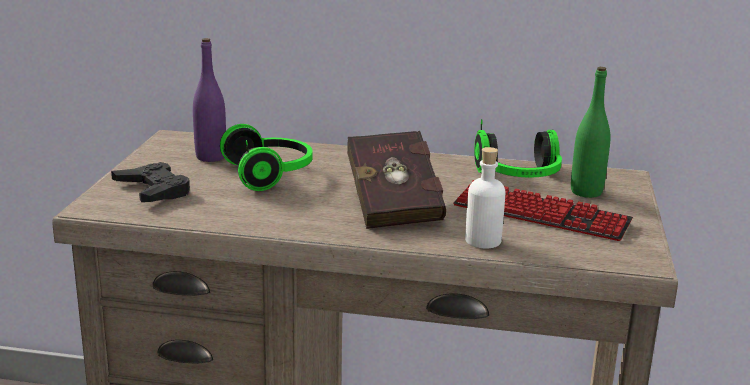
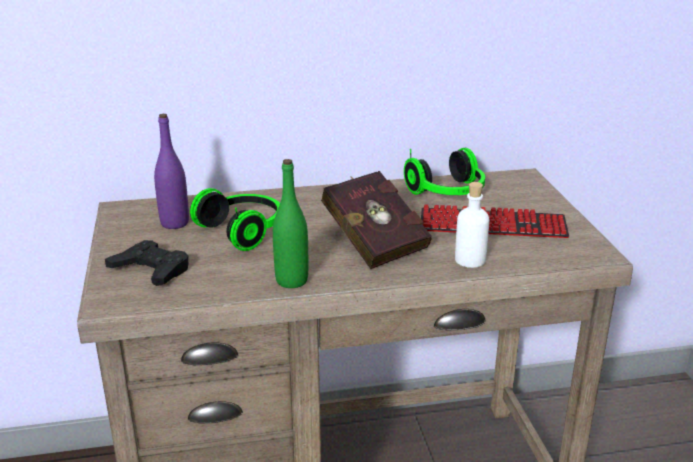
camera: 20 degrees left, 5 degrees up
(586, 192) = (508, 197): green bottle -> green bottle (291, 281)

